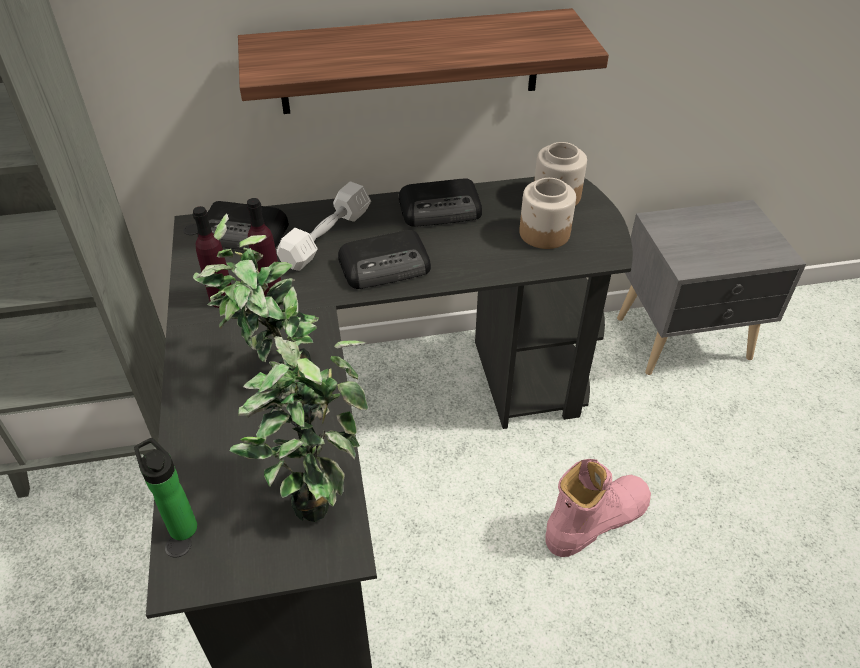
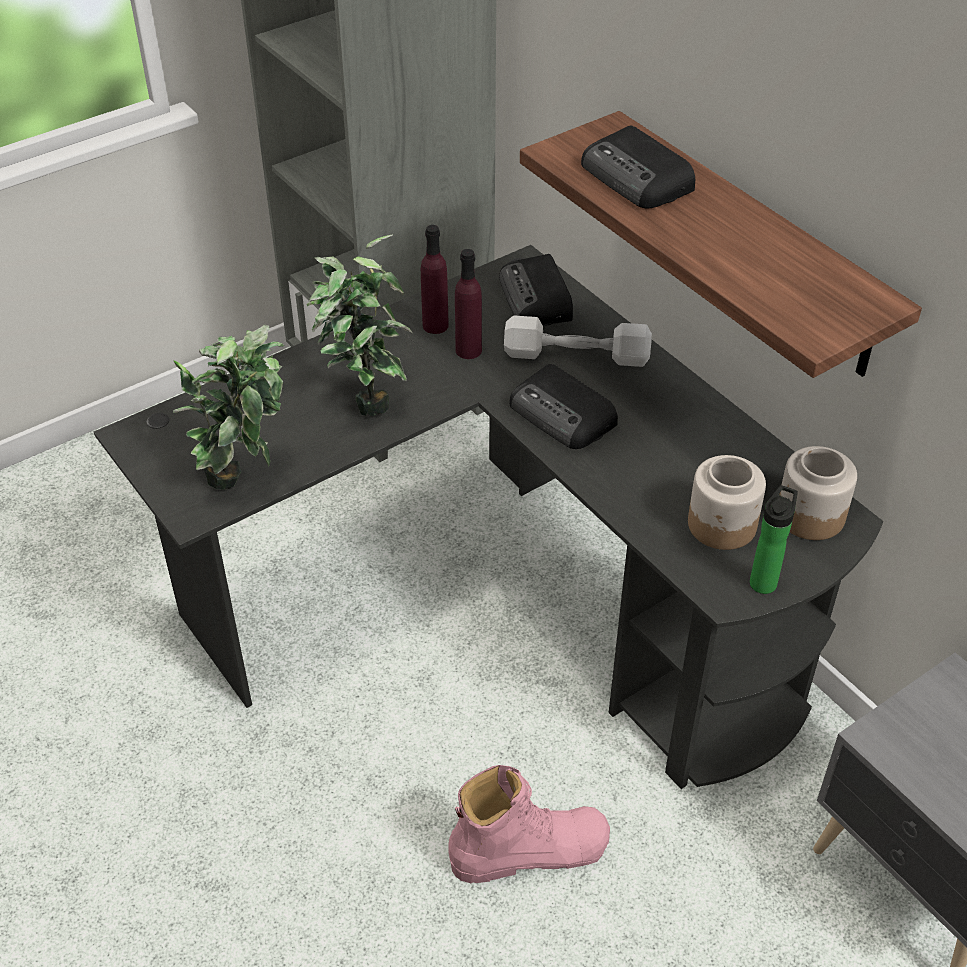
camera: 65 degrees right, 0 degrees up
(181, 525) = (175, 413): bottle -> bottle (764, 580)
(442, 209) = (696, 424): radio -> radio (637, 178)
(596, 520) = (529, 851): pink boot -> pink boot turned 45 degrees counterclockwise

